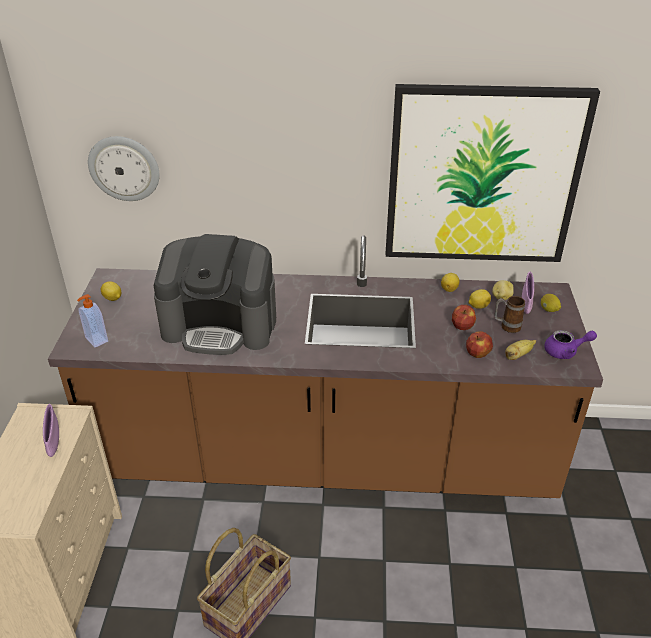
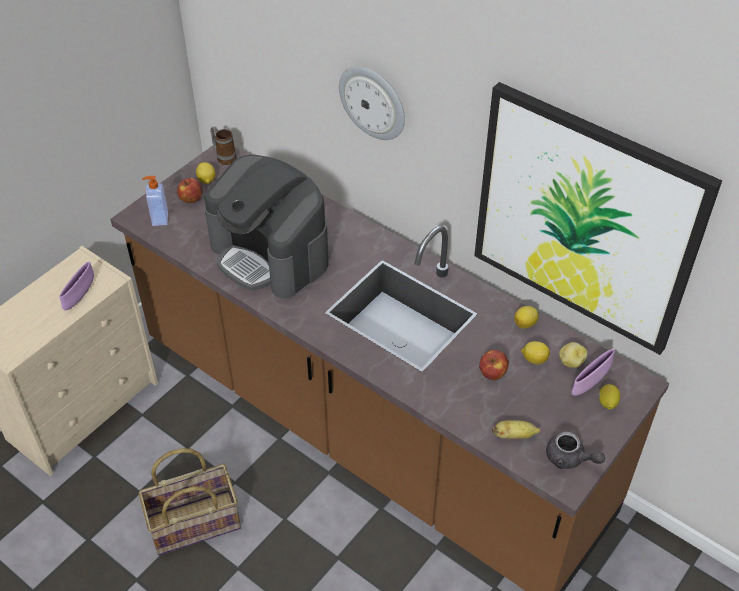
camera: 35 degrees right, 10 degrees up
(124, 168) = (250, 57): wall clock -> wall clock (373, 102)
(478, 354) = (476, 411): apple -> apple (191, 199)
(506, 326) = (538, 398): mug -> mug (224, 157)
(565, 352) = (569, 459): purple teapot -> grey teapot

